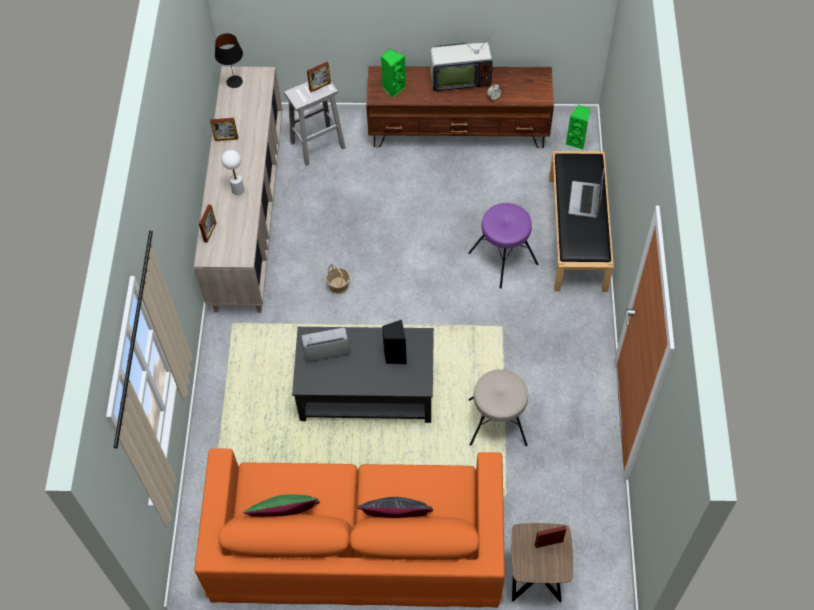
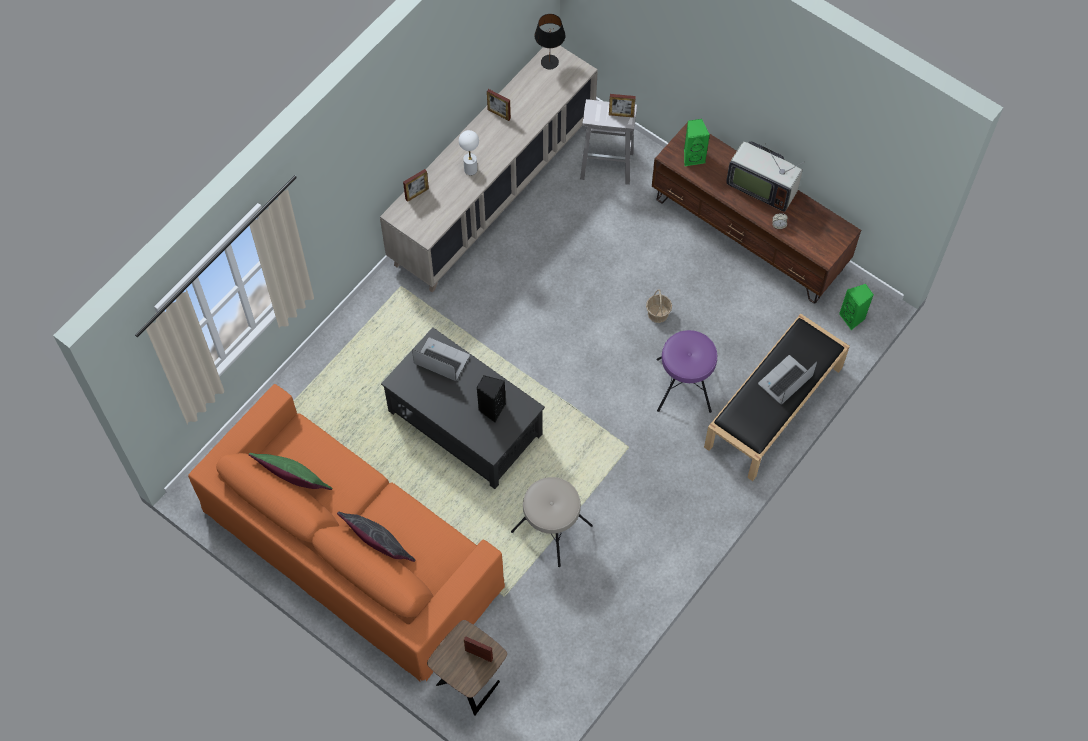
camera: 35 degrees right, 5 degrees up
(339, 285) = (517, 312): basket -> basket (658, 313)

